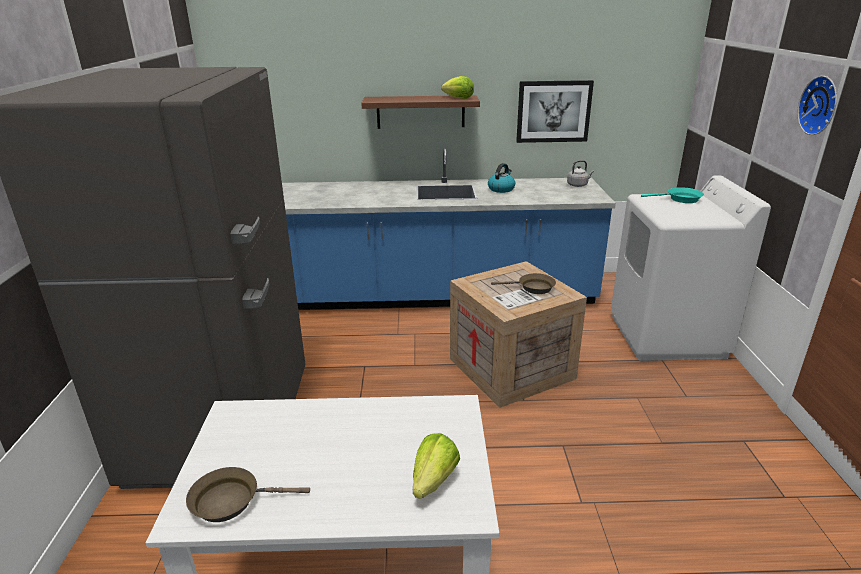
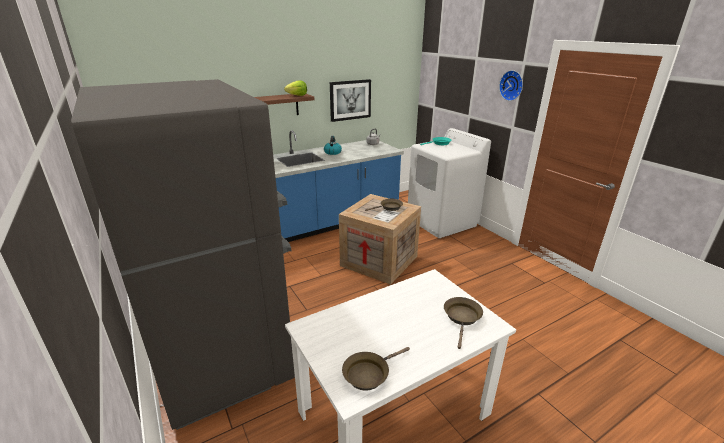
camera: 30 degrees left, 0 degrees up
(434, 480) = (462, 318): lettuce -> brown frying pan

